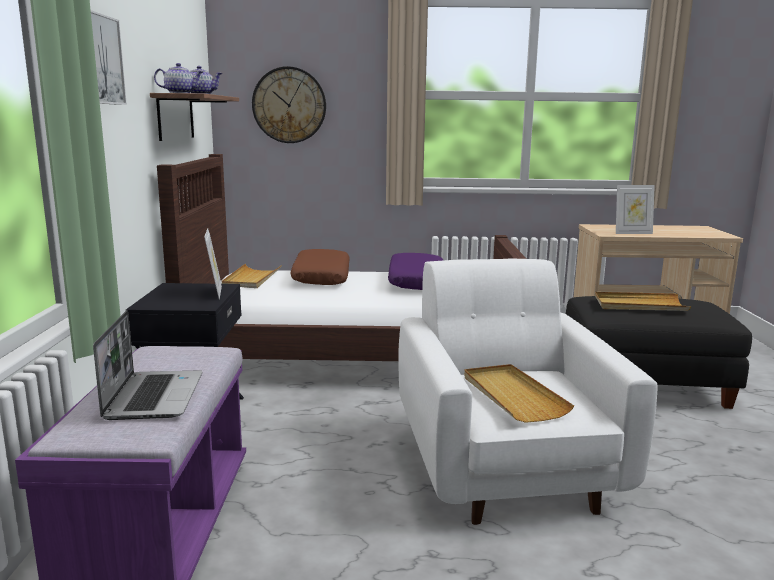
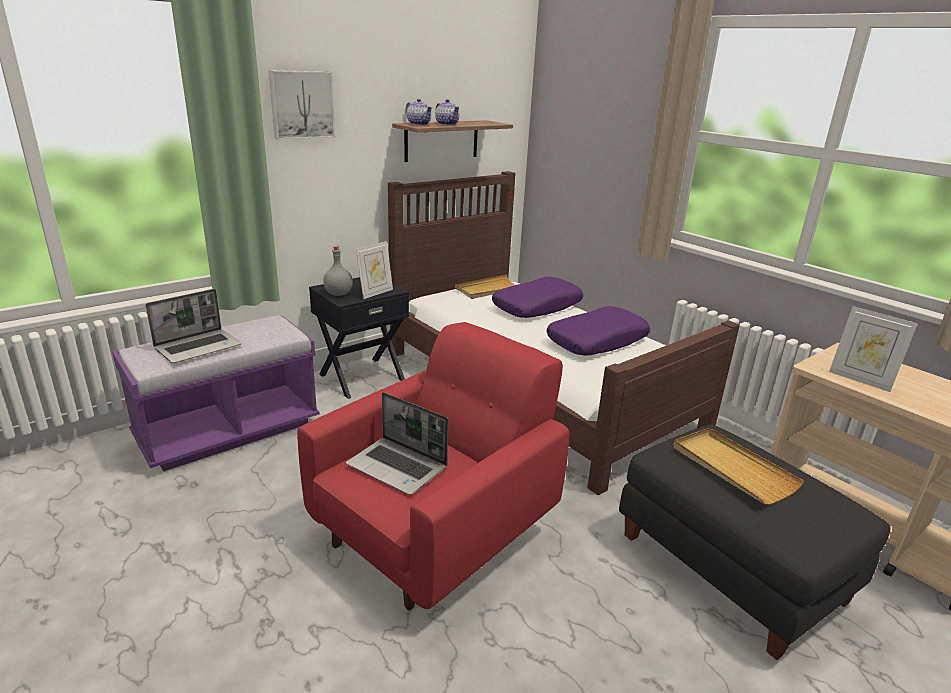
camera: 50 degrees right, 10 degrees up
(180, 304) = (338, 294): none -> grey bottle
(289, 105) = (582, 132): wall clock -> none
(321, 277) = (537, 307): brown pillow -> purple pillow
(505, 465) = (437, 530): white armchair -> red armchair
(512, 396) = (398, 467): beige tray -> laptop

